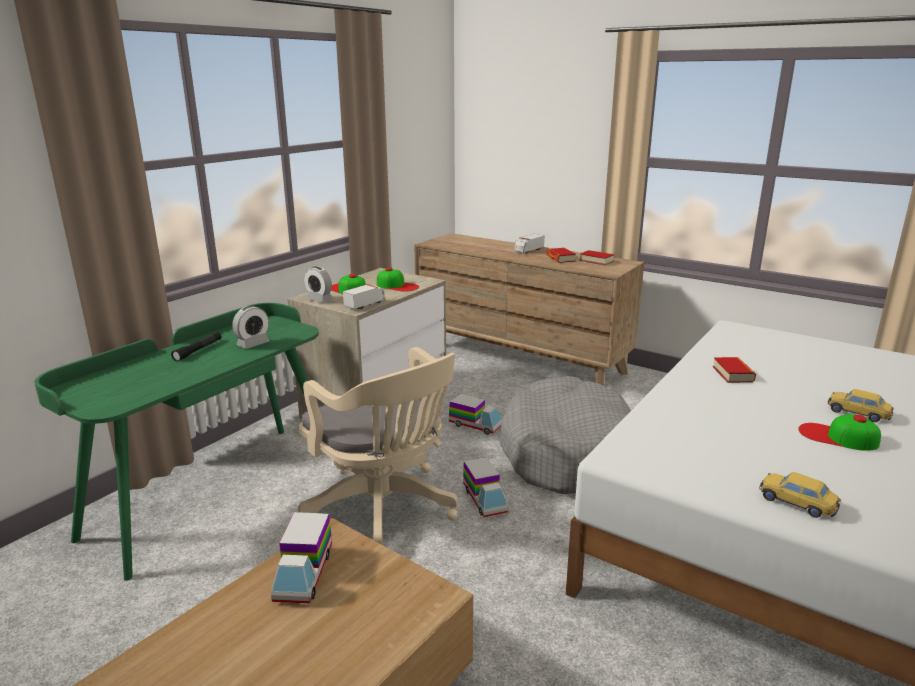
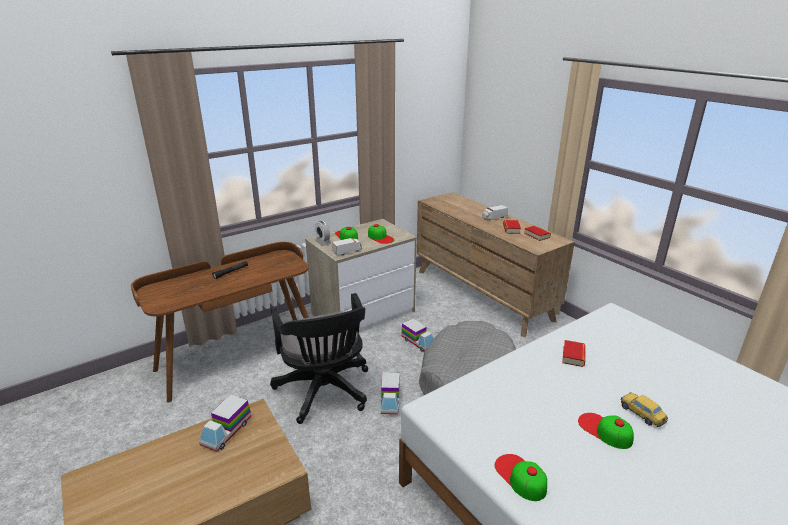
camera: 20 degrees right, 5 degrees up
(216, 491) = (238, 356): green desk -> brown desk
(253, 344) = (263, 272): alarm clock -> none
(385, 510) = (325, 393): beige office chair -> black office chair
(796, 504) = (520, 476): toy car -> cap

